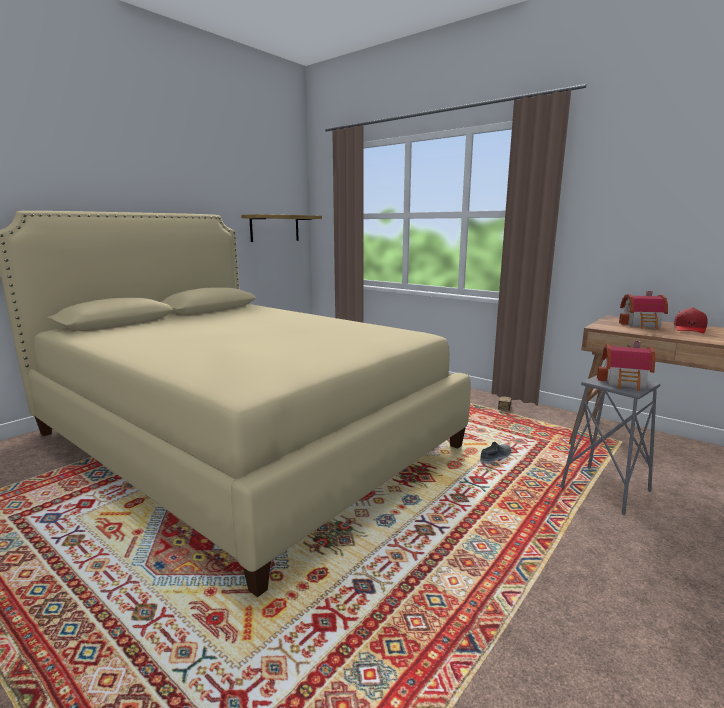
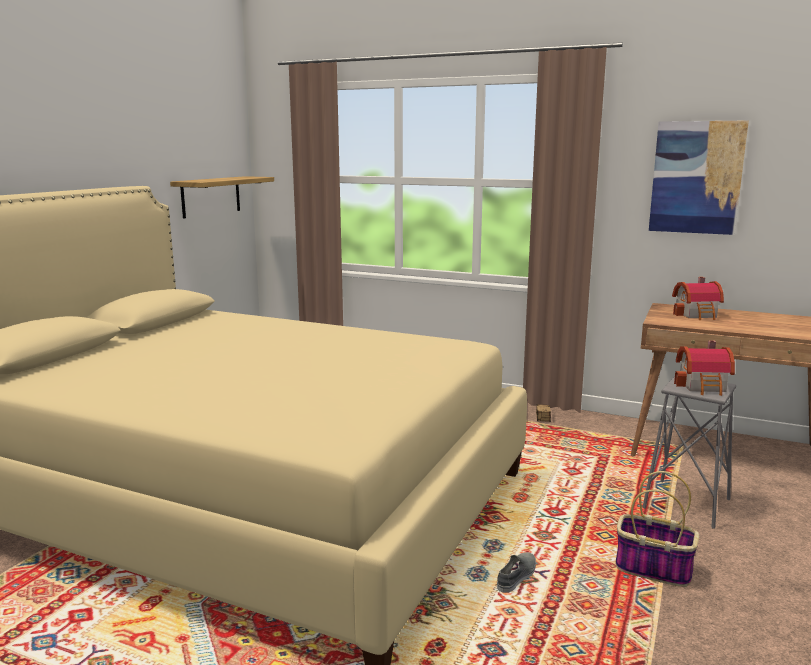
camera: 15 degrees left, 0 degrees up
(496, 456) = (561, 481): grey shoe -> grey shoe (517, 576)
(545, 541) = (651, 569): none -> basket
(652, 202) = (696, 177): none -> picture
(689, 328) = (745, 317): red cap -> none

